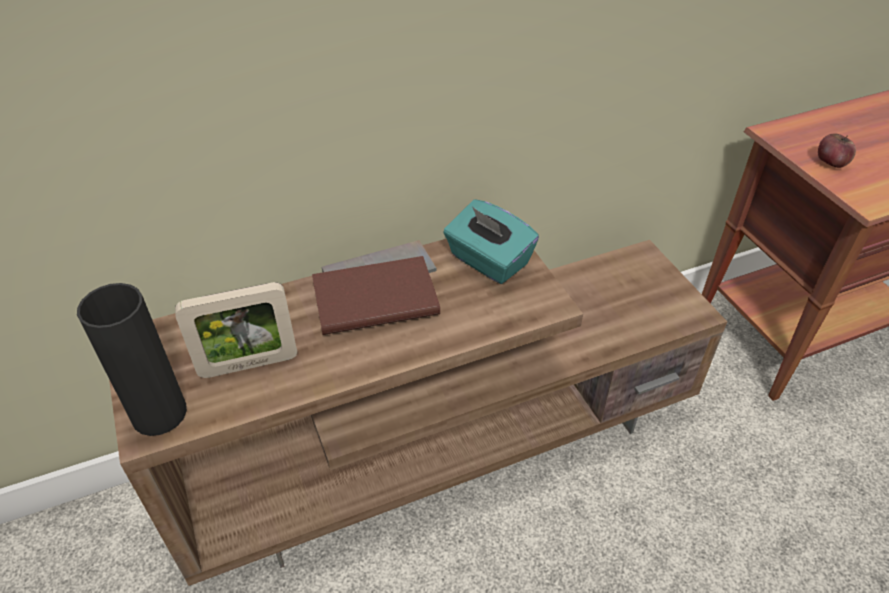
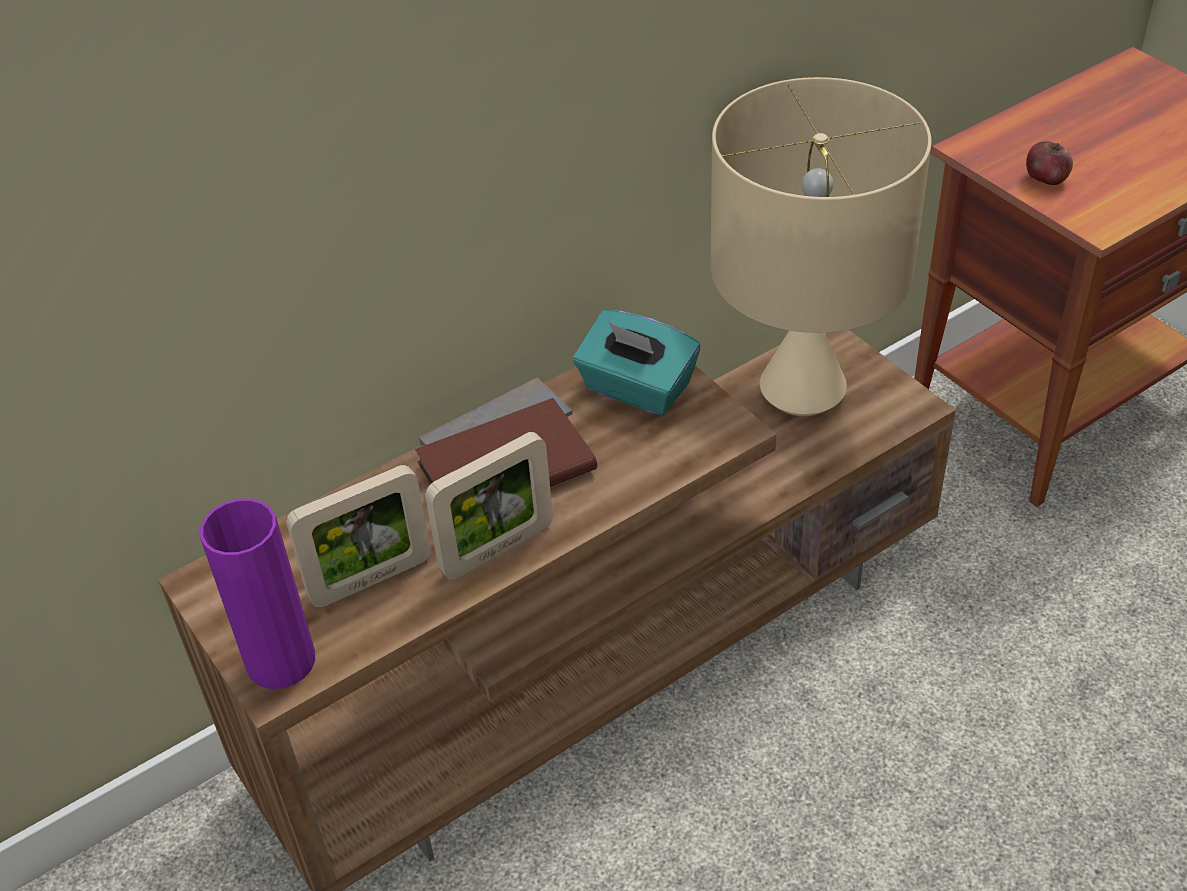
camera: 10 degrees left, 0 degrees up
(159, 414) = (281, 661): black vase -> purple vase
(348, 360) = (497, 549): none -> picture frame
(616, 288) = (802, 393): none -> beige table lamp

